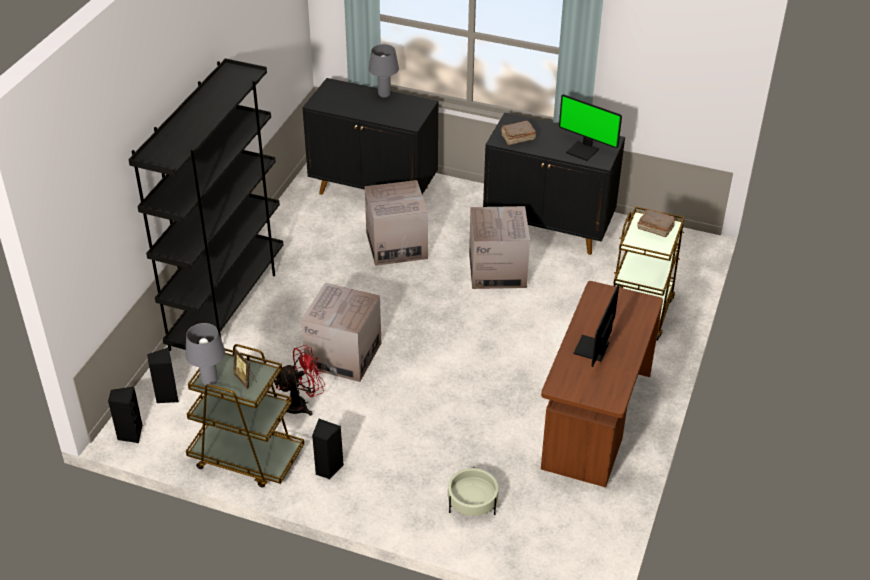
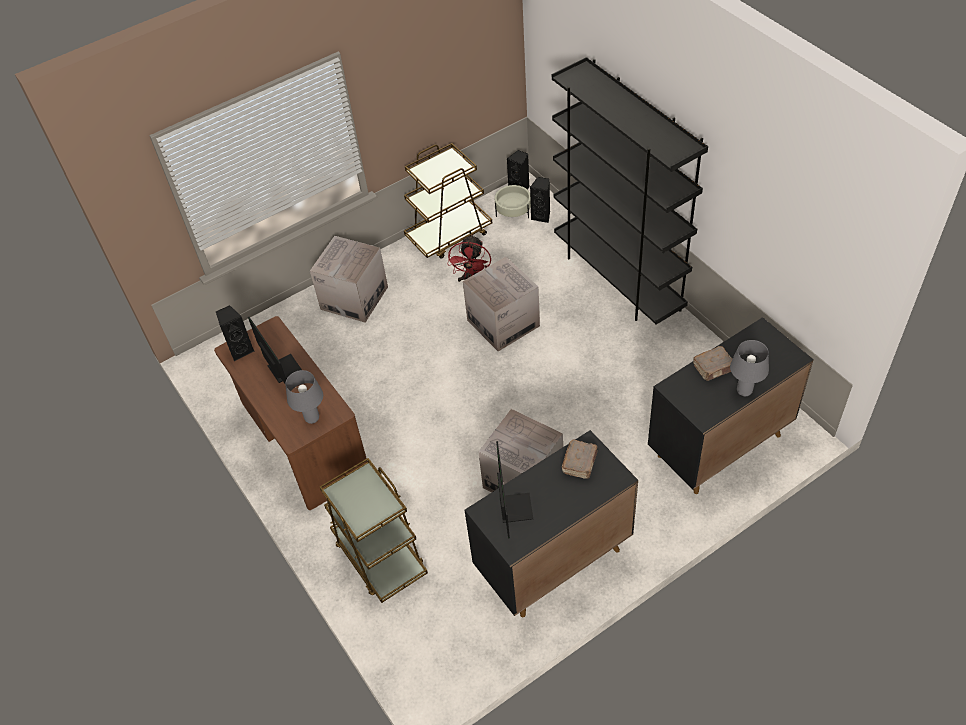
camera: 130 degrees right, 10 degrees up
(209, 382) = (448, 157): grey table lamp -> grey table lamp (312, 418)
(246, 380) = (434, 173): picture frame -> none
(327, 468) = (403, 269): black speaker -> black speaker (240, 350)
(396, 245) = (616, 421): cardboard box -> cardboard box (354, 298)
(472, 503) = (305, 327): beige planter -> beige planter (513, 210)
(583, 151) = (514, 508): monitor -> monitor turned 105 degrees clockwise
(655, 228) = (369, 509): brown book -> brown book (714, 368)

